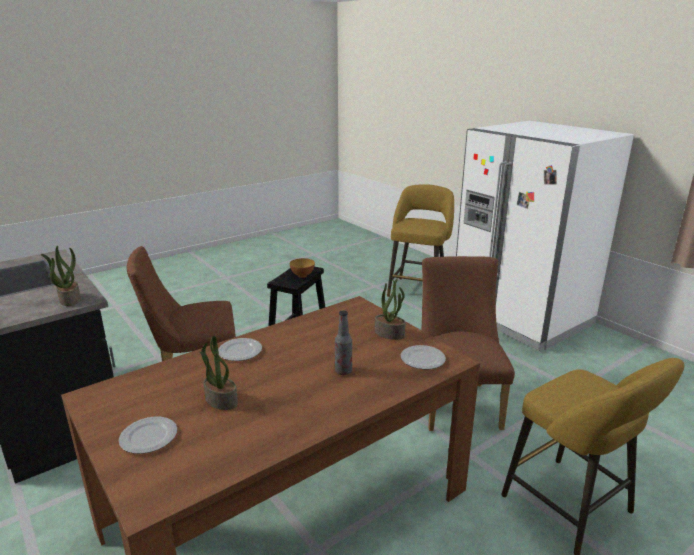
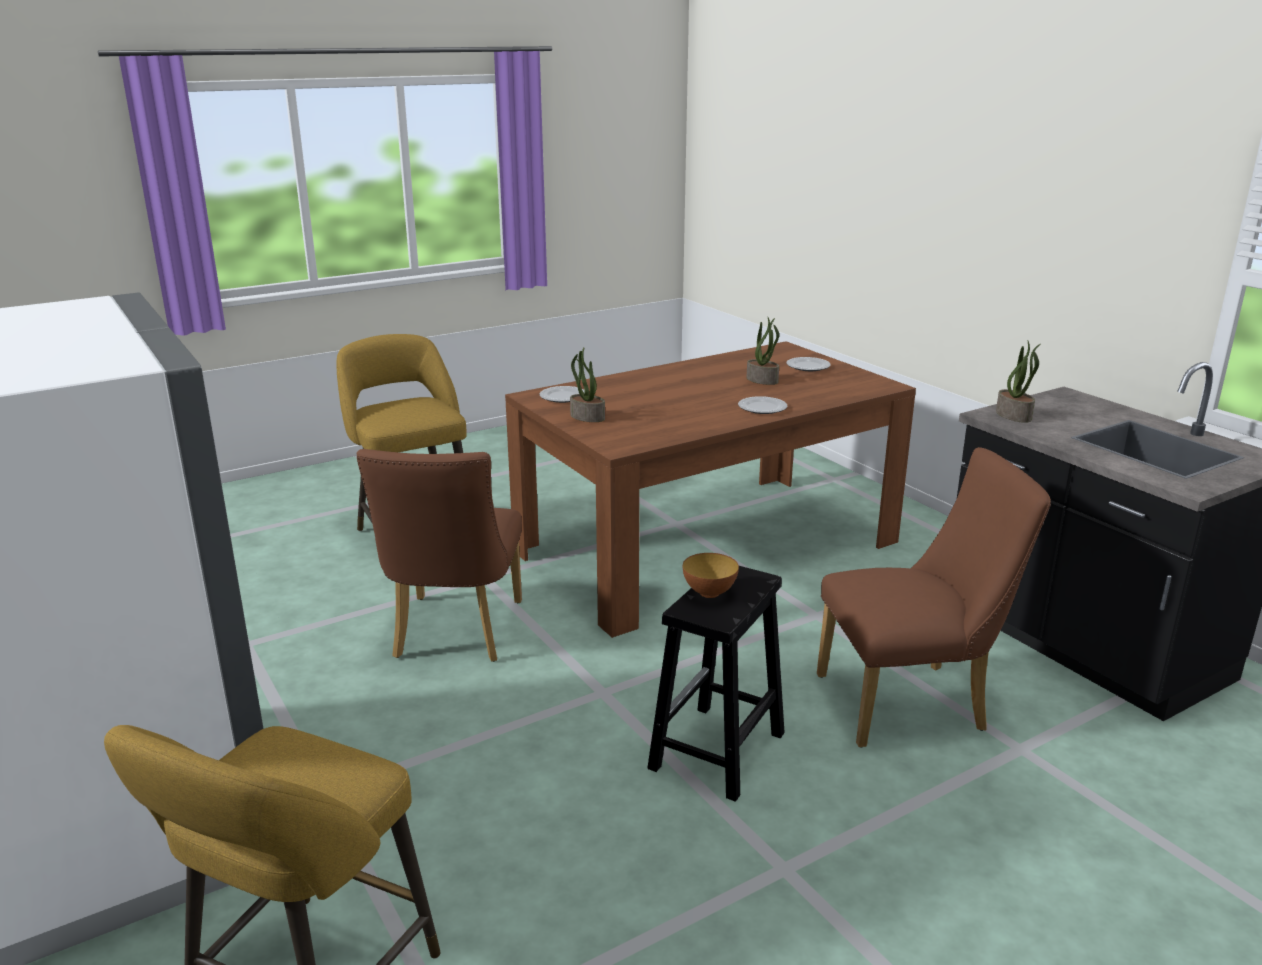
camera: 175 degrees left, 0 degrees up
(343, 371) = (649, 392): bottle -> none

